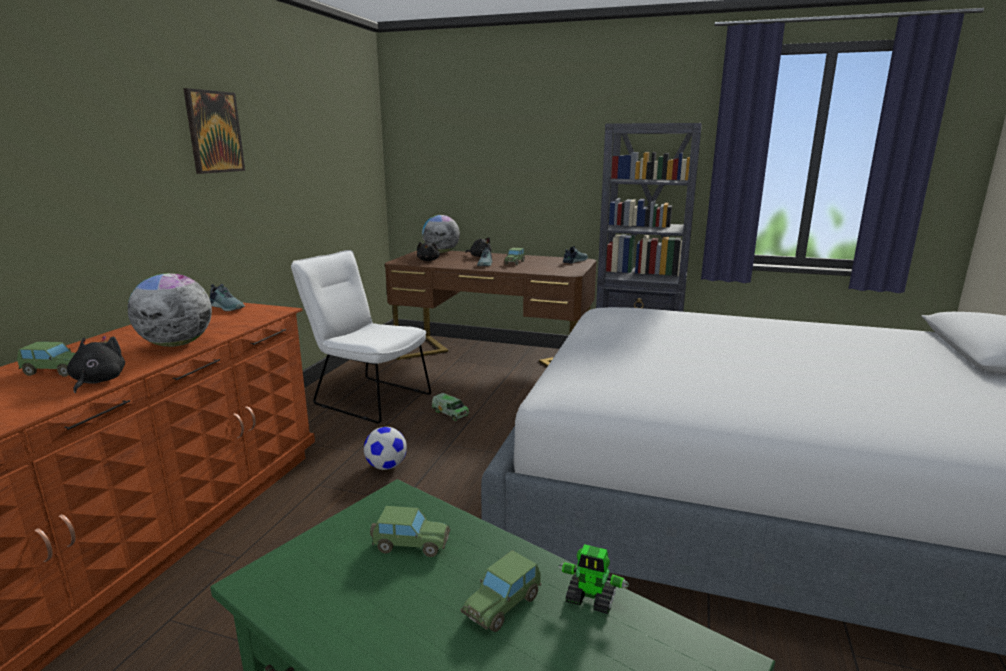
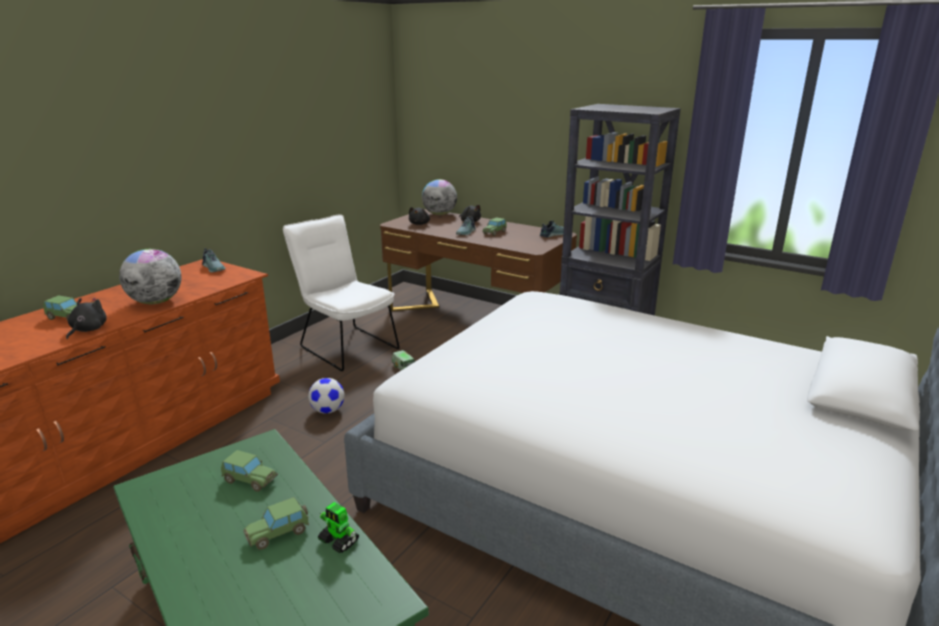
camera: 15 degrees right, 5 degrees up
(214, 132) = (215, 120): picture -> none

